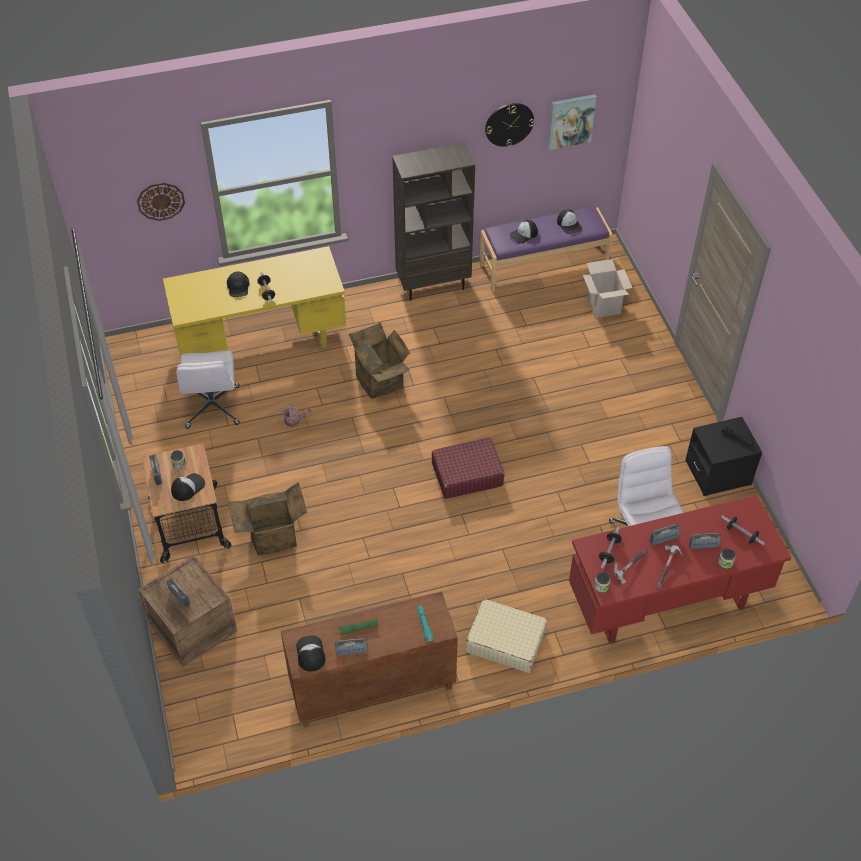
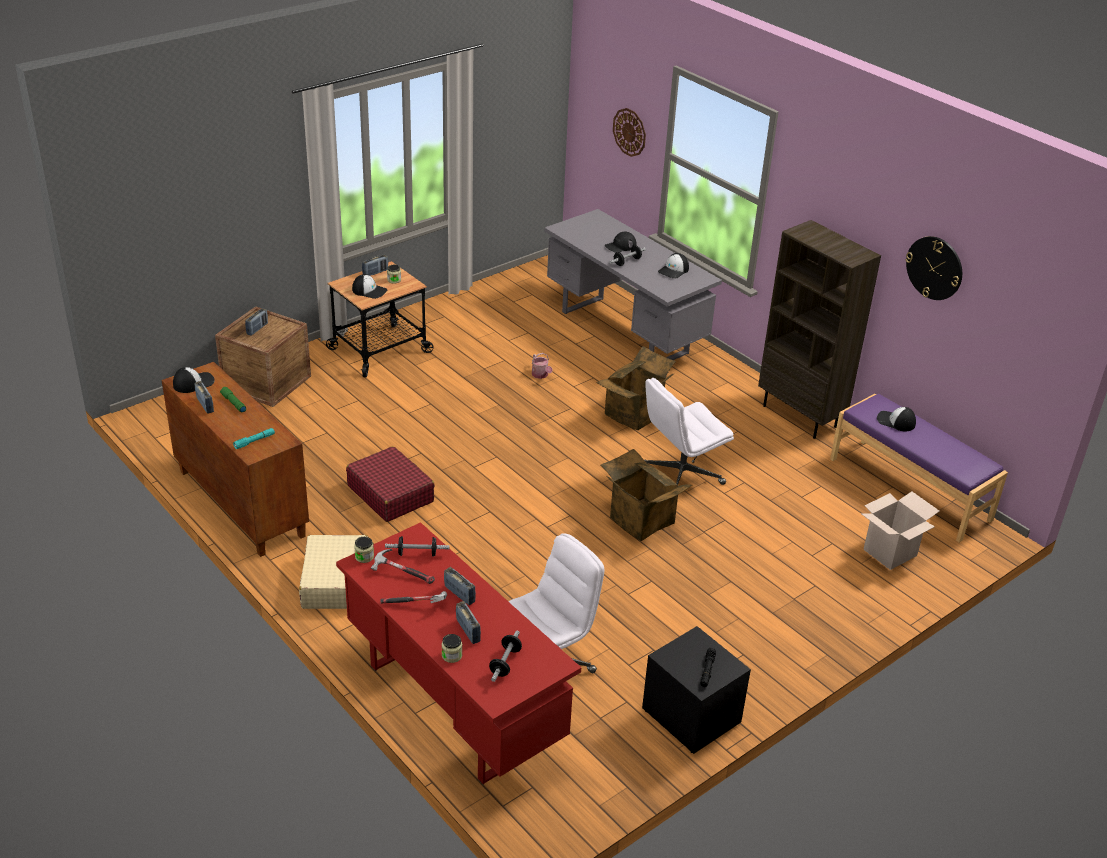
camera: 65 degrees right, 15 degrees down
(213, 407) = (523, 326): white office chair -> white office chair (680, 476)
(262, 343) = (625, 332): yellow desk -> grey desk
(272, 537) = (390, 399): cardboard box -> cardboard box (639, 521)
(467, 474) = (547, 502): red suitcase -> red suitcase (390, 493)
(569, 224) = (948, 452): cap -> cap (673, 270)
(571, 121) = (1003, 315): picture -> none

